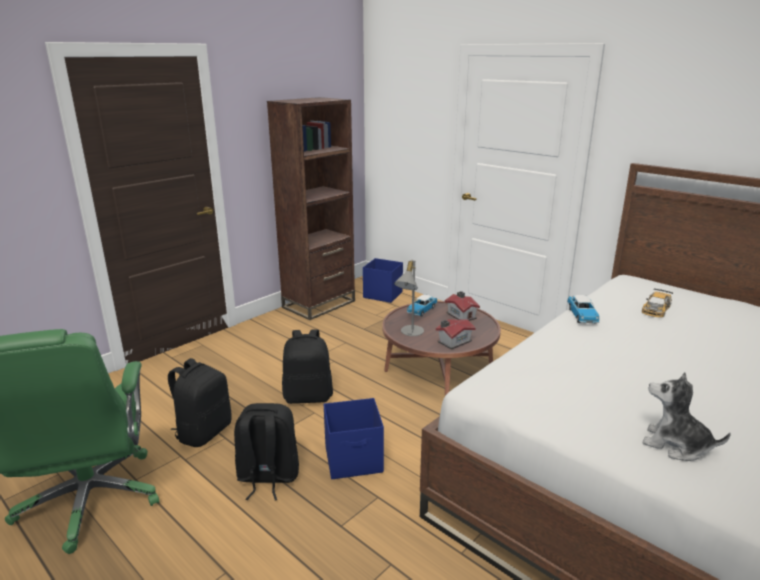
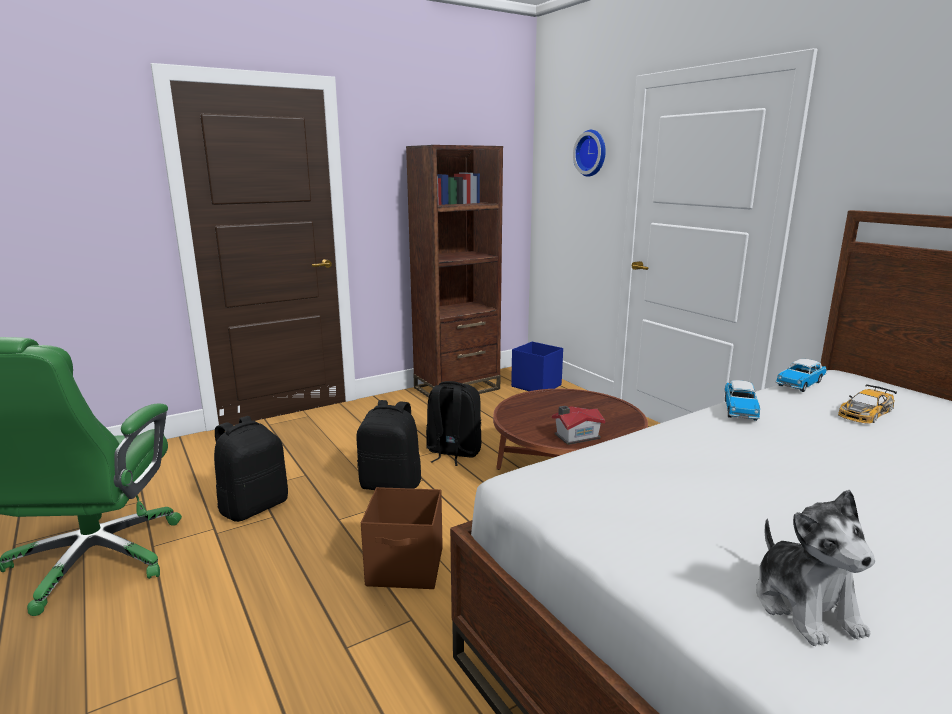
camera: 15 degrees right, 5 degrees down
(267, 477) = (293, 570): black backpack -> black backpack (453, 452)
(354, 460) = (406, 567): blue storage box -> brown storage box
(409, 332) = (524, 420): grey table lamp -> none
(422, 103) = (592, 153): none -> wall clock
(422, 310) = (553, 397): toy car -> toy car (800, 384)
(461, 315) = (602, 408): toy house -> none
(675, 445) = (805, 606): plush toy -> plush toy turned 150 degrees counterclockwise

